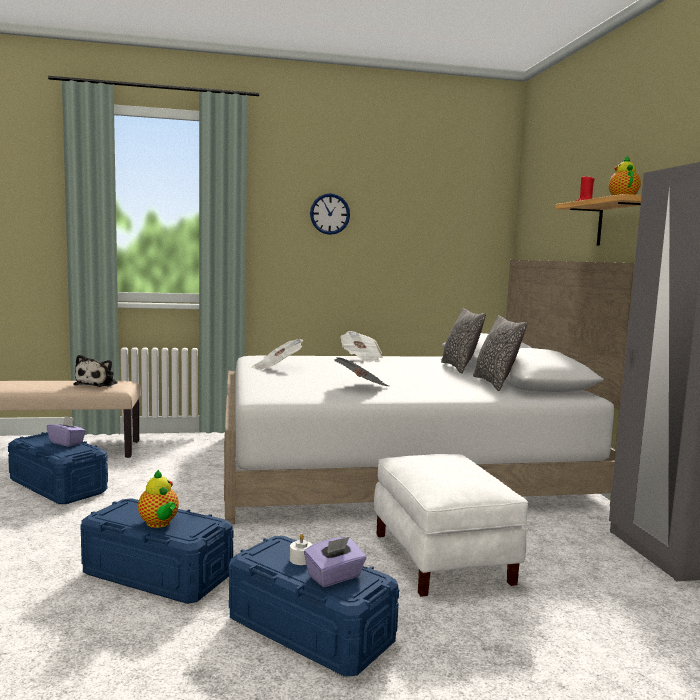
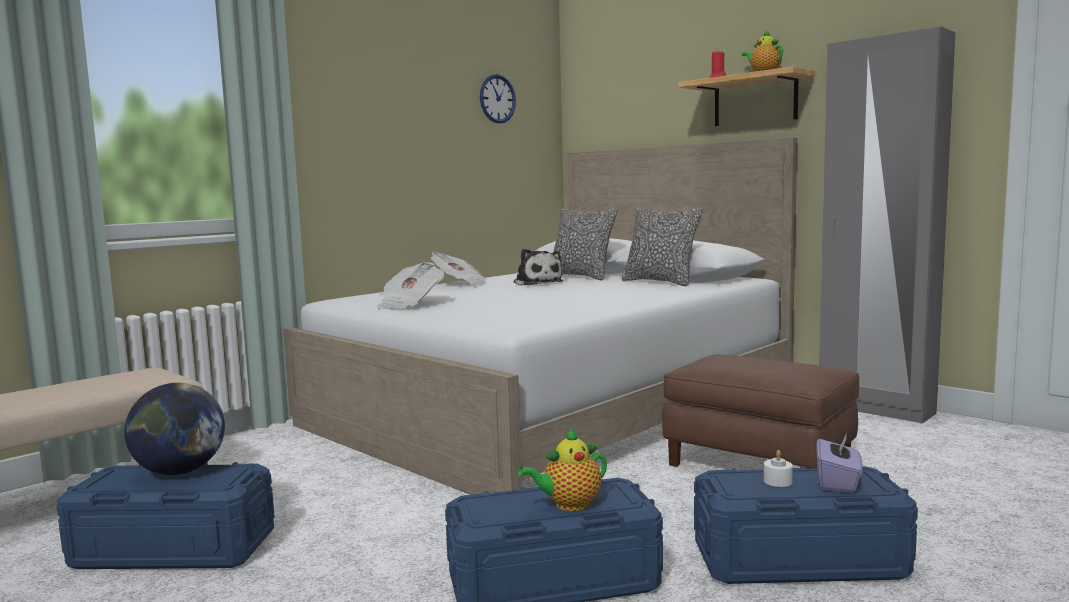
camera: 35 degrees left, 0 degrees up
(67, 443) = (179, 472): purple tissue box -> globe
(98, 384) = (122, 379): plush toy -> plush toy (537, 283)
(159, 524) = (568, 505): teapot -> teapot turned 135 degrees clockwise
(330, 214) = (382, 98): wall clock -> wall clock (497, 99)
(361, 387) = (570, 304): newspaper -> none
(442, 558) = (759, 464): white ottoman -> brown ottoman

